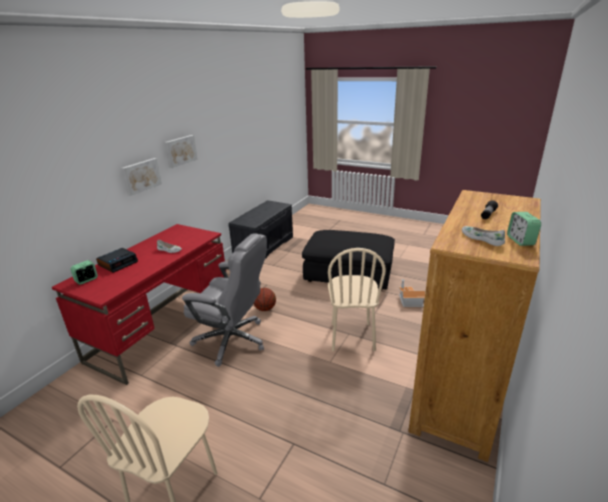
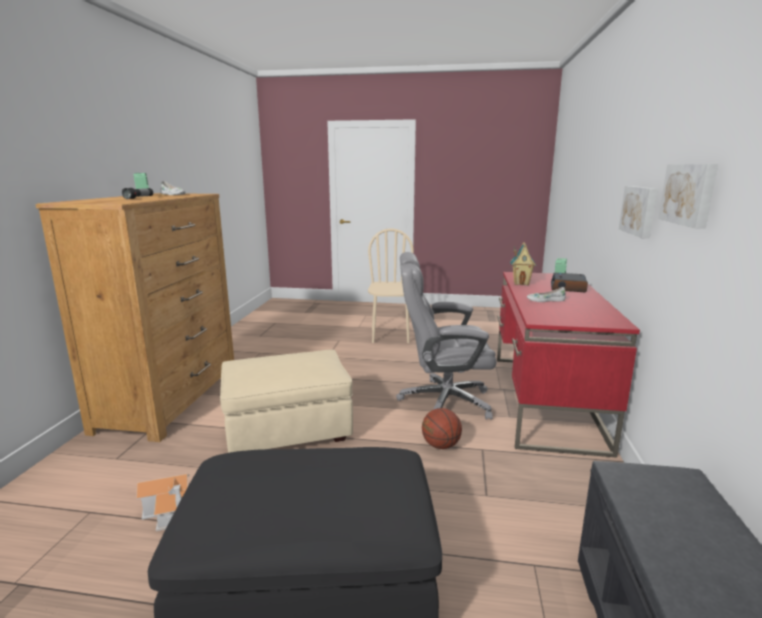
camera: 160 degrees right, 10 degrees down
(136, 276) = (521, 283): none -> toy house
(352, 337) = (288, 429): beige chair -> beige ottoman

